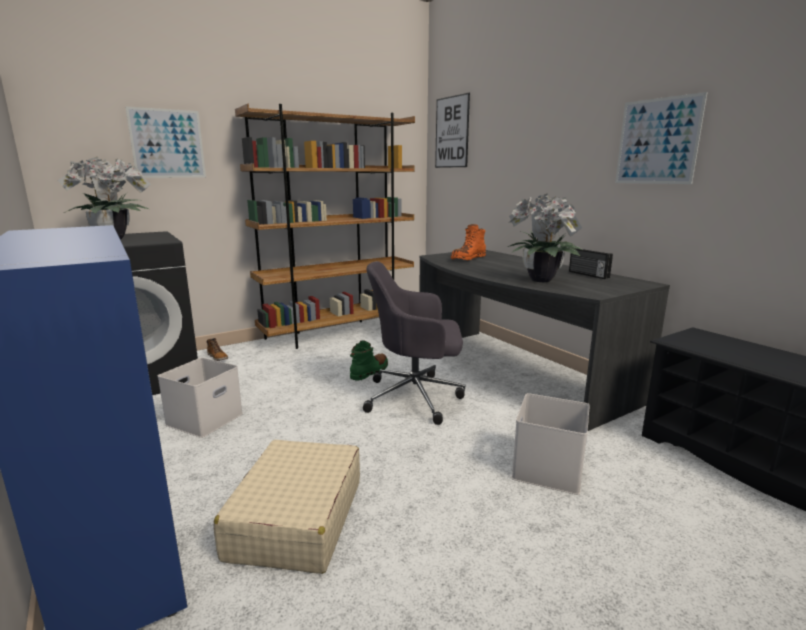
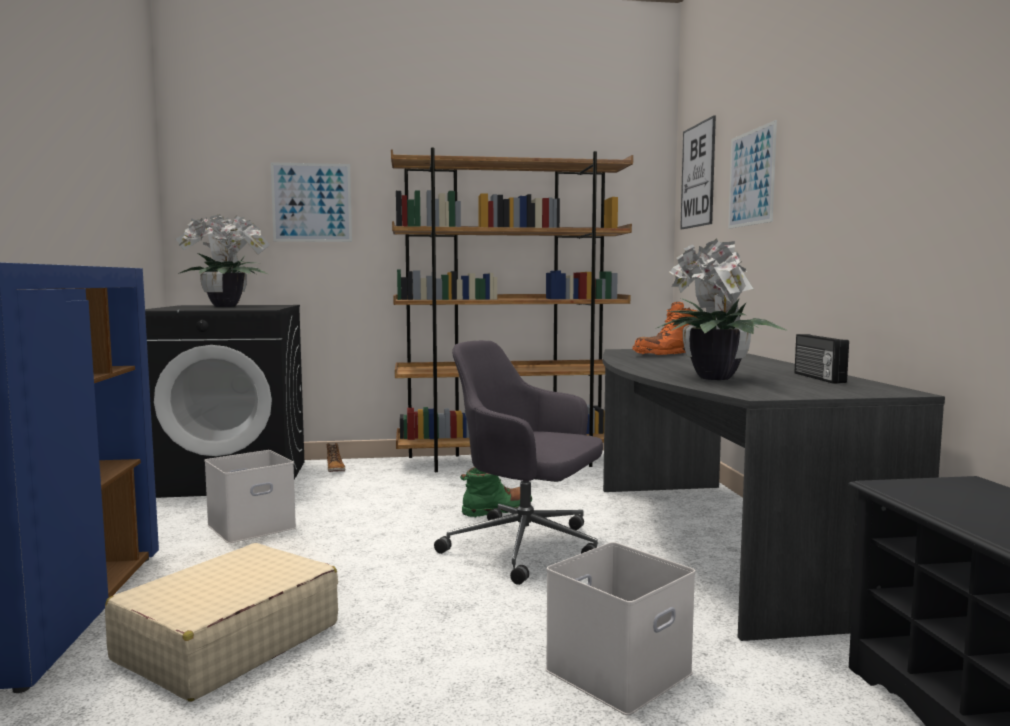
camera: 25 degrees right, 10 degrees down
(657, 141) = (923, 148): picture -> picture (751, 178)

